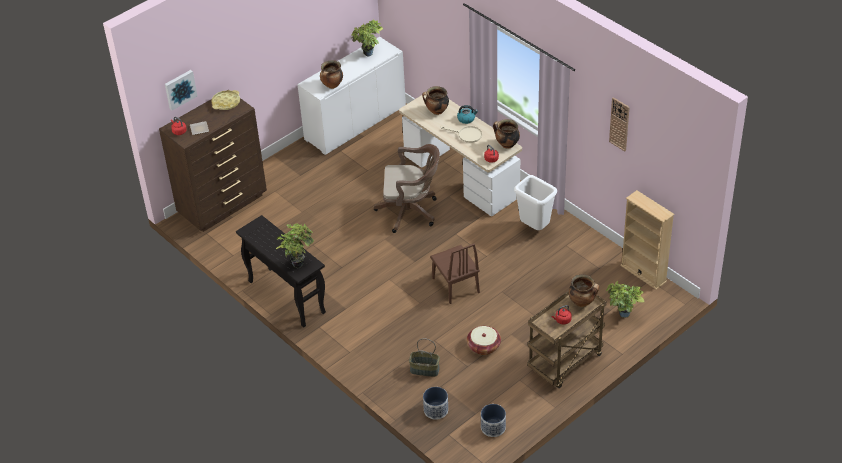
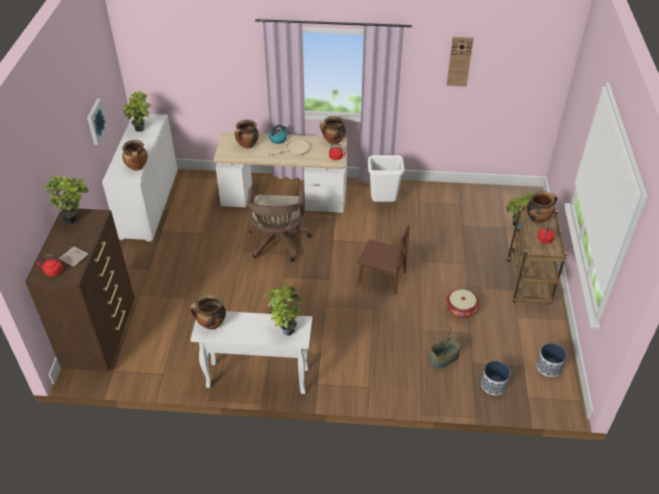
camera: 45 degrees left, 0 degrees up
(180, 89) = (26, 224): picture -> picture (95, 121)
(226, 102) = (74, 220): yellow tray -> potted plant
(258, 229) = (211, 324): none -> cooking pot
(286, 297) = (256, 378): black console table -> white console table
(411, 211) = (278, 244): brown office chair -> brown office chair turned 135 degrees clockwise
(643, 273) = (491, 191): beige bookcase -> none

